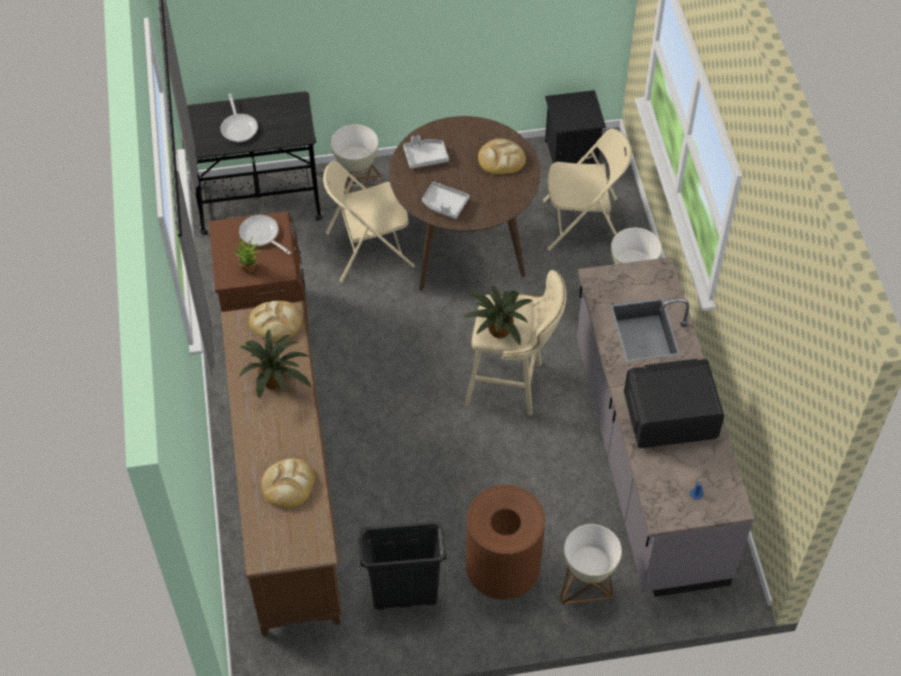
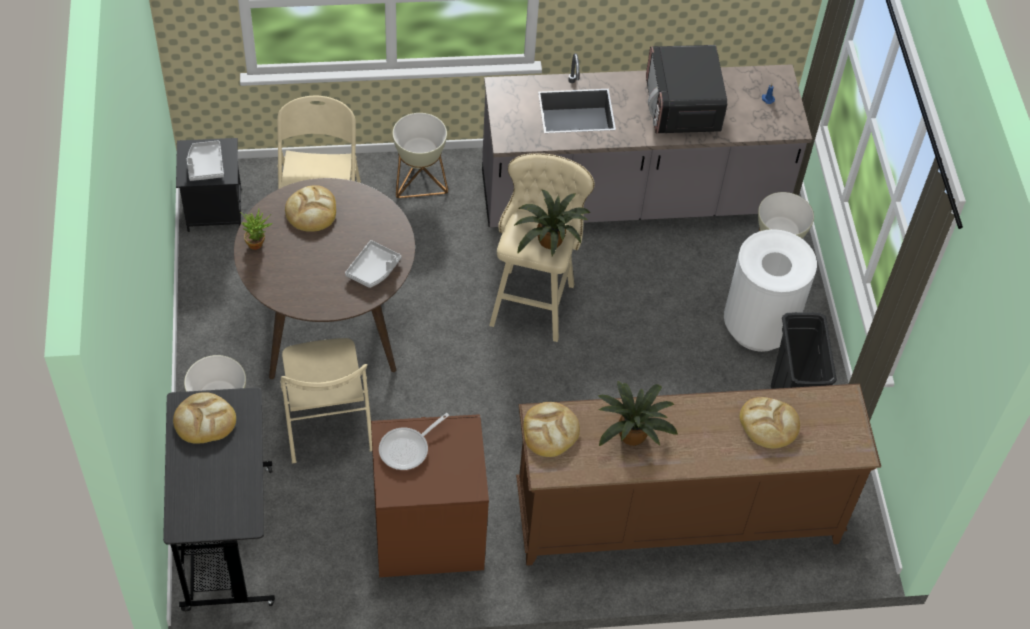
camera: 90 degrees left, 0 degrees up
(239, 127) = (218, 471): frying pan -> none
(250, 269) = (459, 462): potted plant -> potted plant (258, 243)
(283, 114) = (204, 420): none -> bread
(425, 157) = (295, 282): grey tray -> grey tray (205, 165)
(502, 572) = (758, 327): brown trash can -> white trash can

